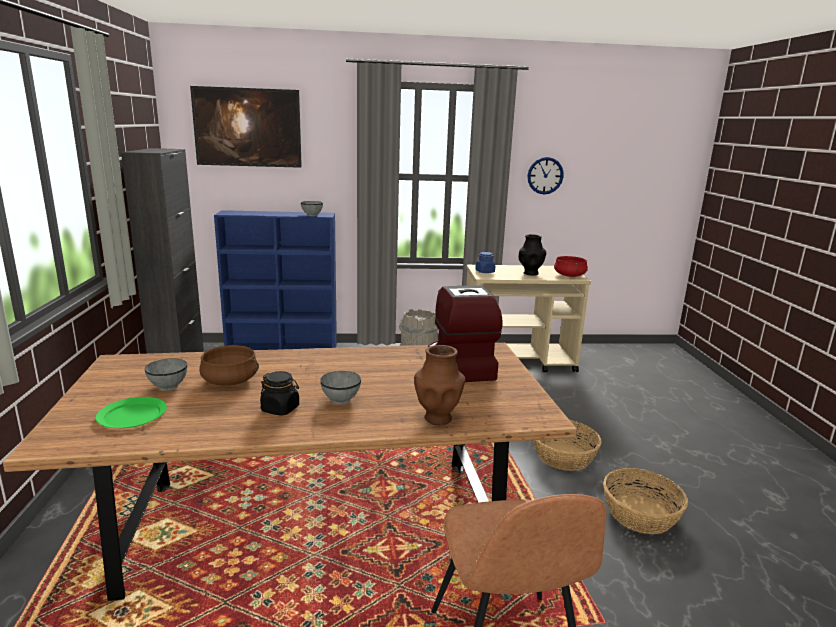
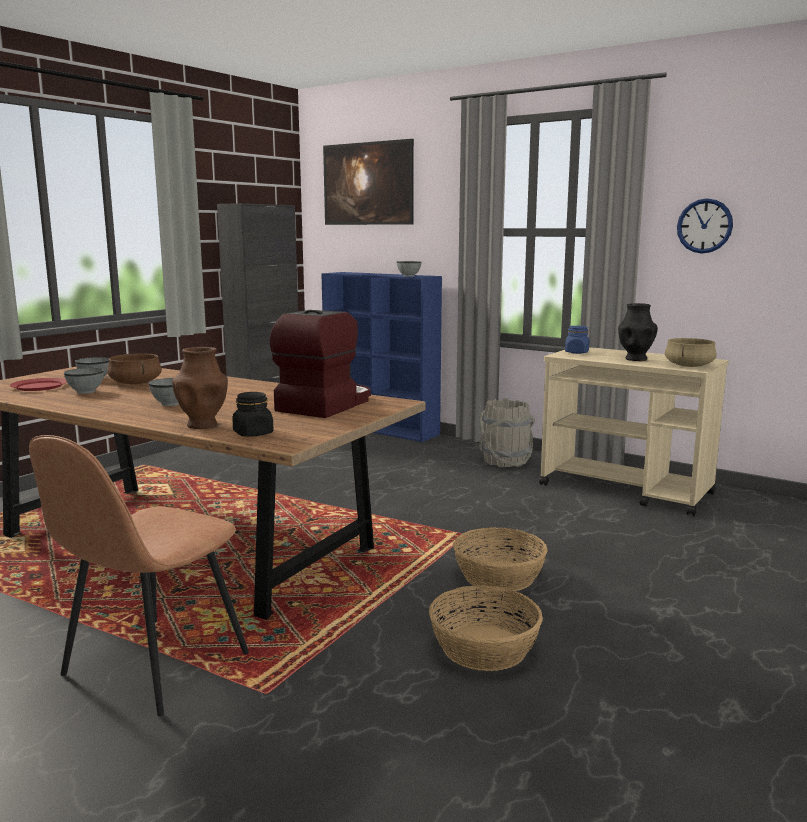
camera: 40 degrees right, 5 degrees down
(132, 415) = (40, 386): green plate -> red plate
(211, 408) = (86, 391): none -> grey bowl
(280, 409) = (120, 400): black jar -> black jar (253, 433)
(569, 275) = (688, 366): red cooking pot -> beige cooking pot

